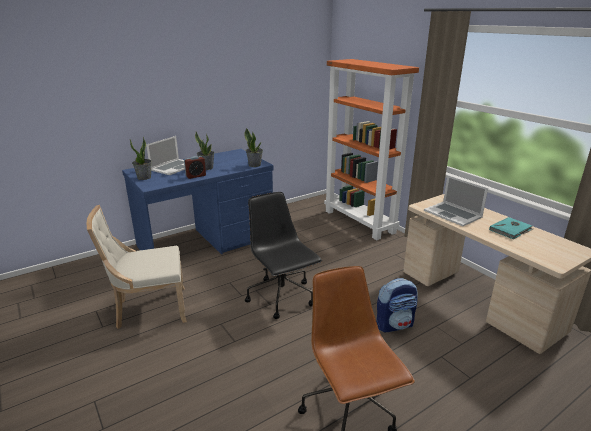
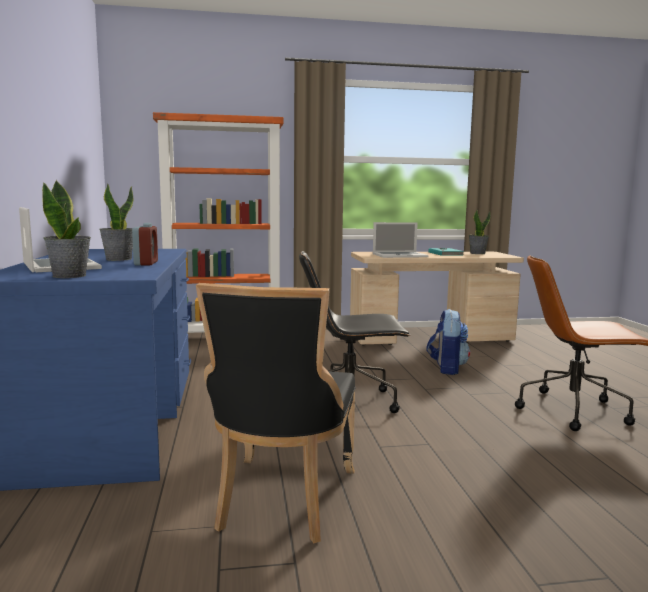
camera: 65 degrees left, 15 degrees down
(149, 309) = (282, 501): beige chair -> black chair
(254, 165) = (167, 251): potted plant -> potted plant (477, 253)

